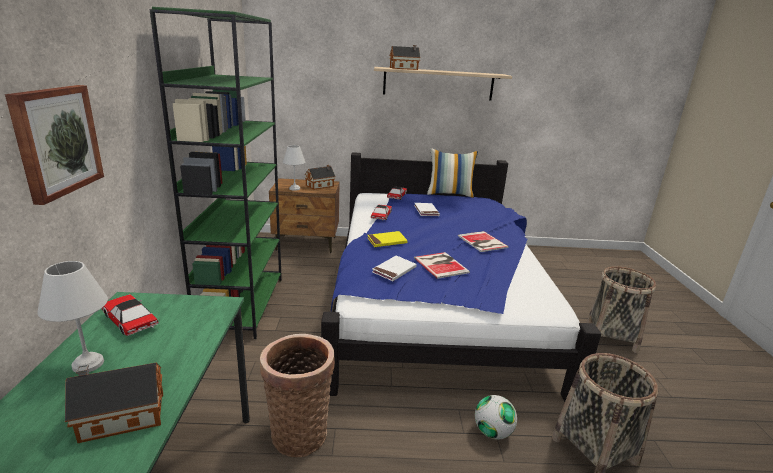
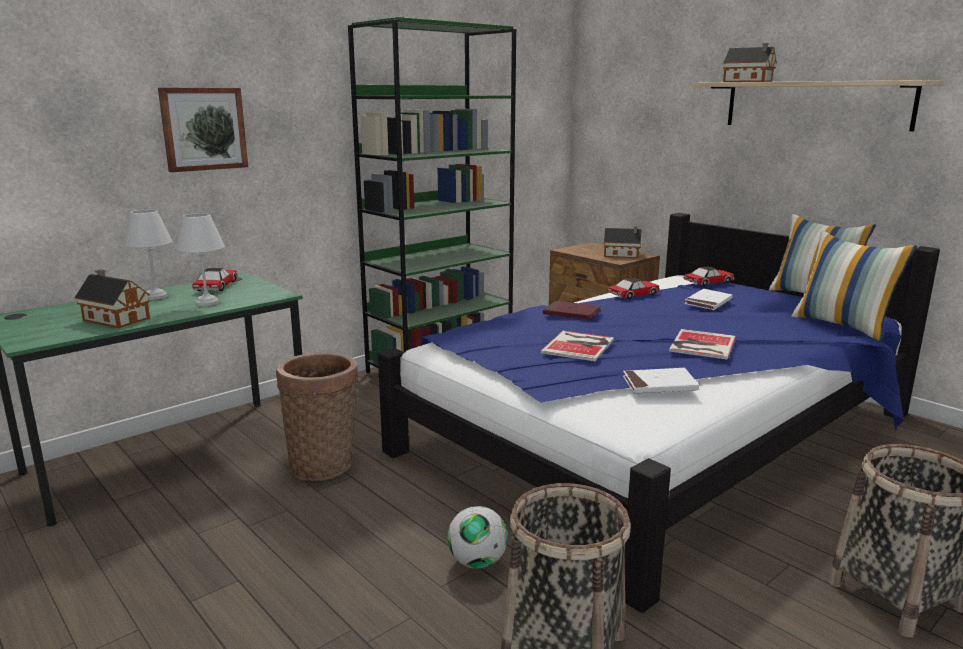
camera: 50 degrees right, 5 degrees down
(294, 189) = (583, 253): white table lamp -> white table lamp (206, 303)
(387, 241) = (571, 313): yellow book -> red book
(394, 270) = (512, 334): white book -> white book (659, 384)
(495, 210) = (843, 326): none -> pillow

